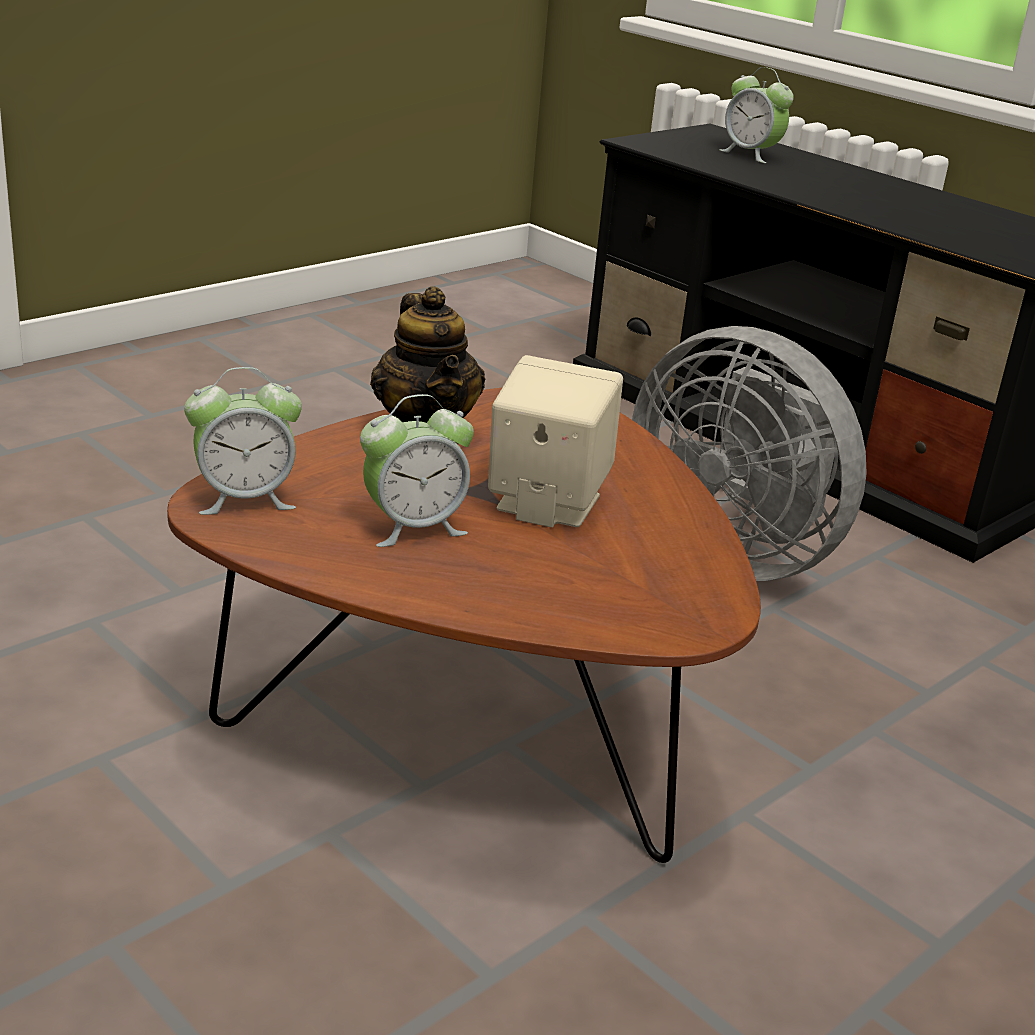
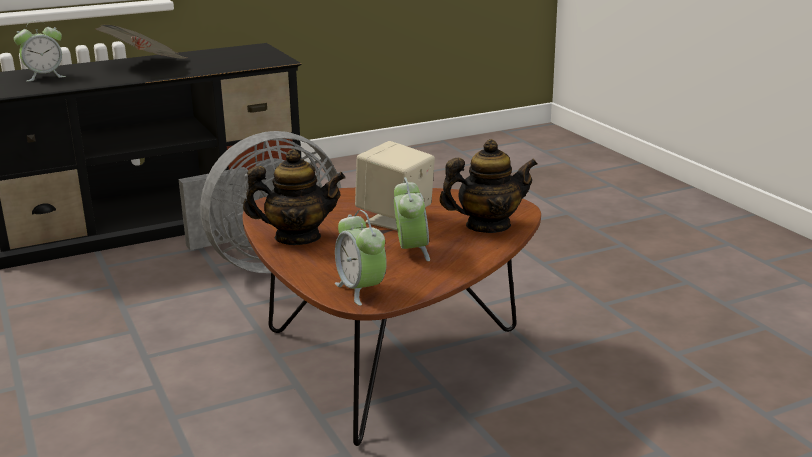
camera: 70 degrees left, 5 degrees down
(245, 499) = (361, 290): alarm clock -> alarm clock turned 150 degrees clockwise
(566, 594) = (487, 226): none -> teapot
(879, 193) = (146, 65): none -> newspaper

